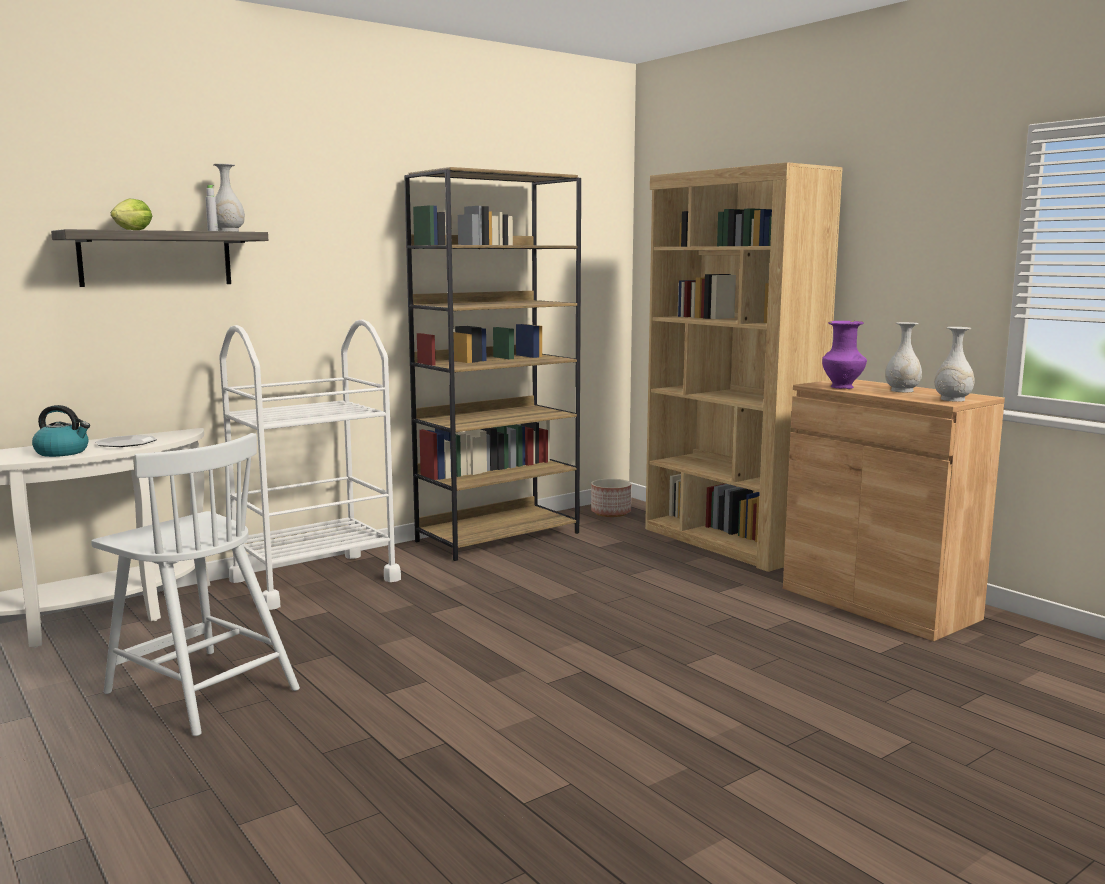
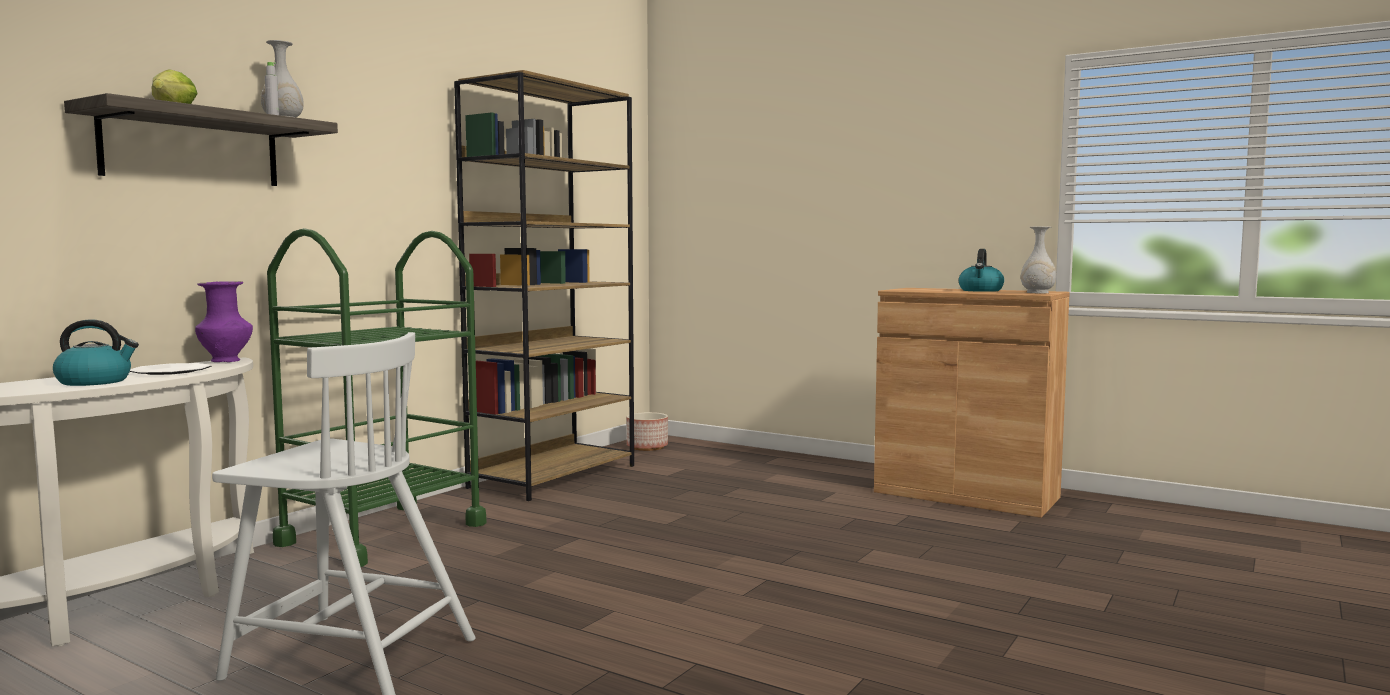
camera: 20 degrees left, 5 degrees down
(315, 580) = (383, 534): white cart -> green cart
(728, 542) = (784, 461): brown bookcase -> none
(843, 388) = (927, 290): purple vase -> purple vase (226, 361)
(902, 391) = (981, 290): white vase -> kettle

